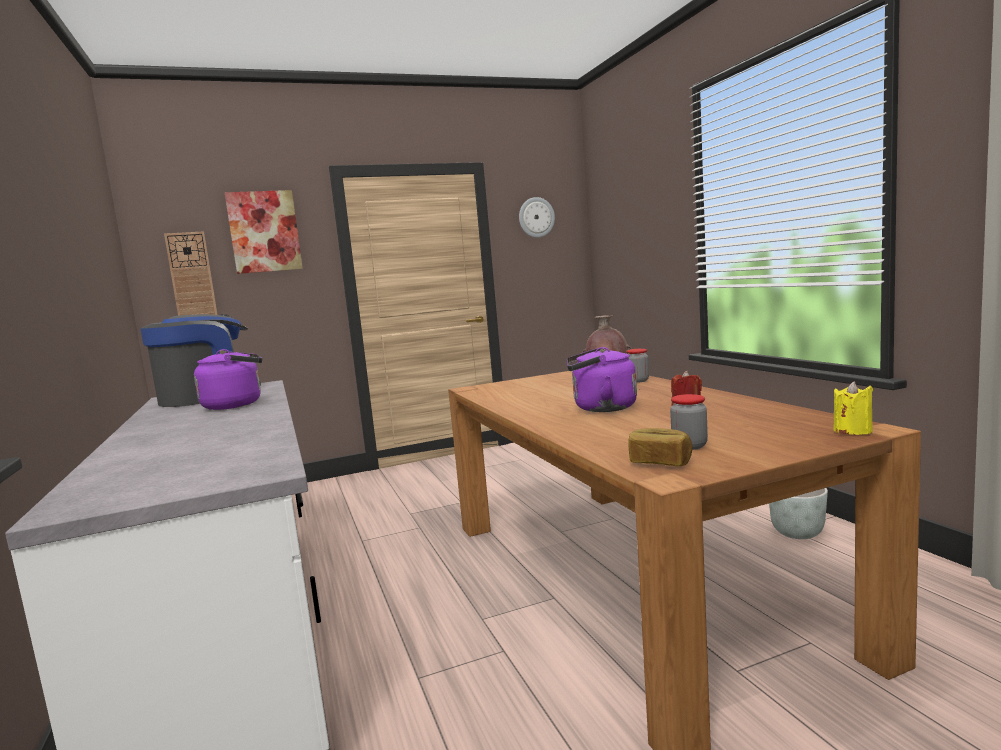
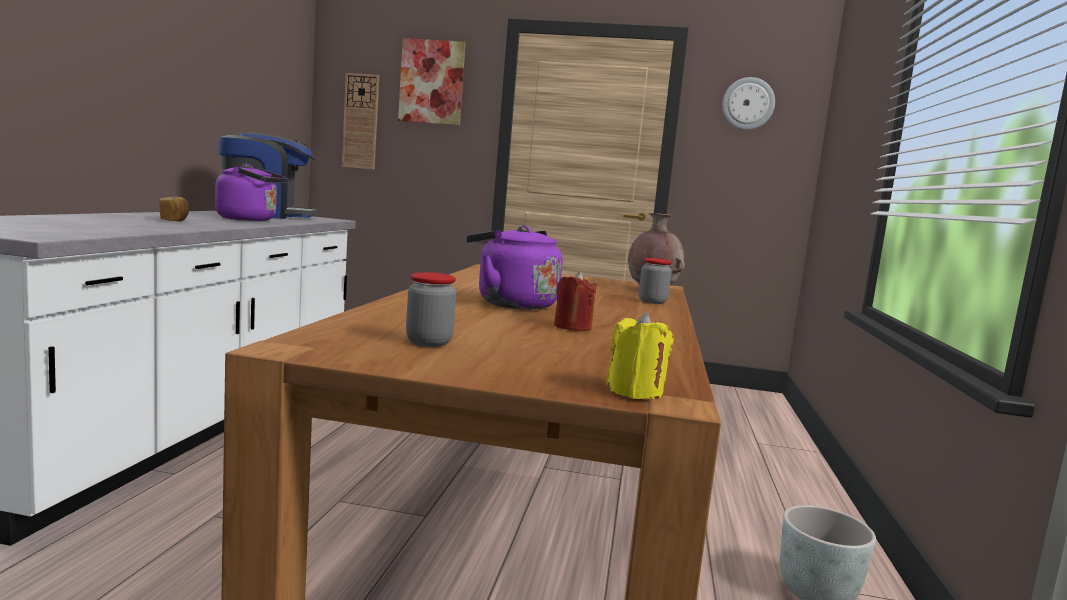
camera: 30 degrees right, 0 degrees up
(660, 462) = (343, 339): bread -> bread (174, 220)

